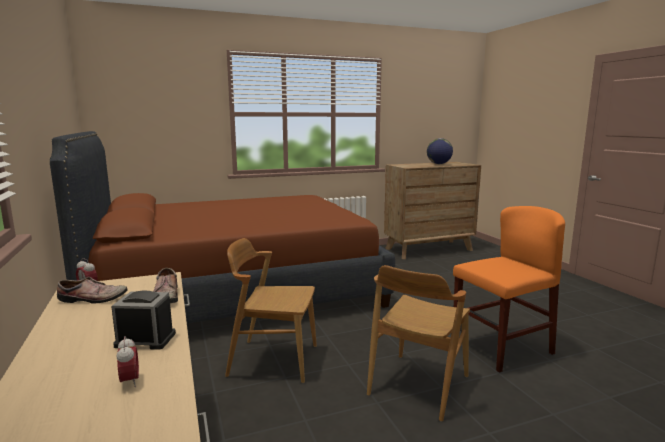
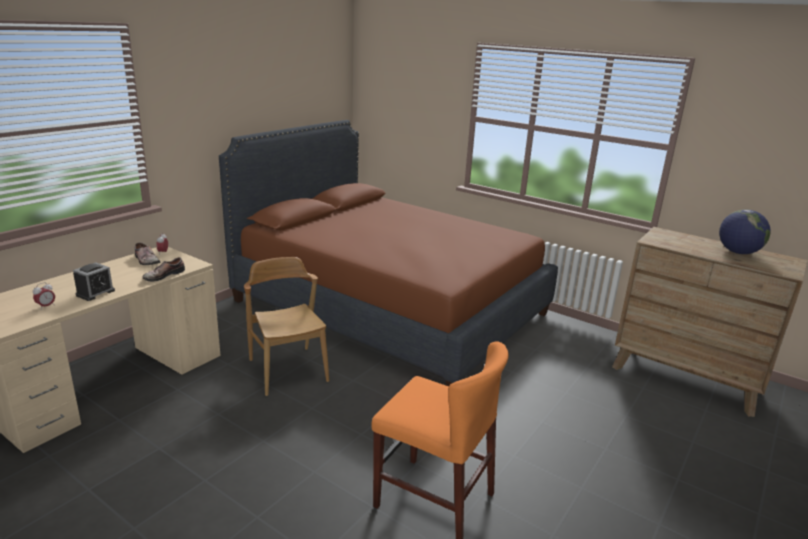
camera: 55 degrees right, 10 degrees up
(145, 339) = (95, 293): alarm clock -> alarm clock turned 60 degrees clockwise
(418, 385) = (306, 456): brown chair -> none

